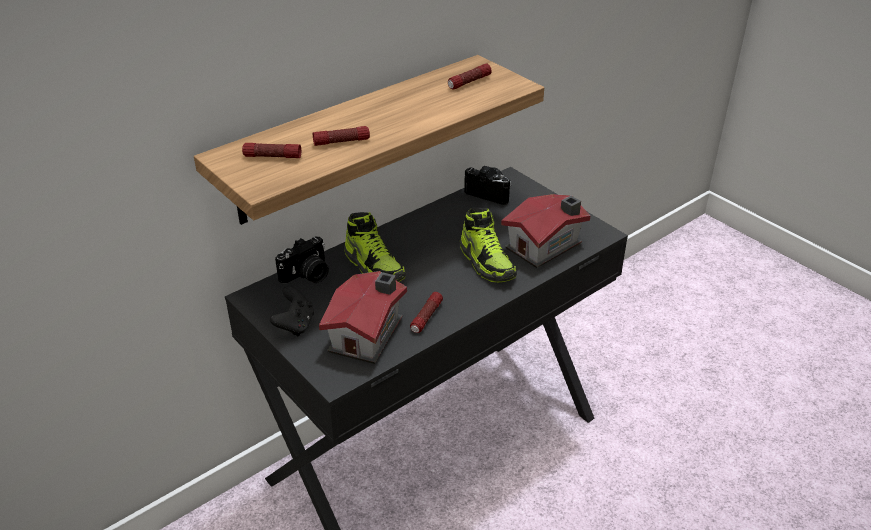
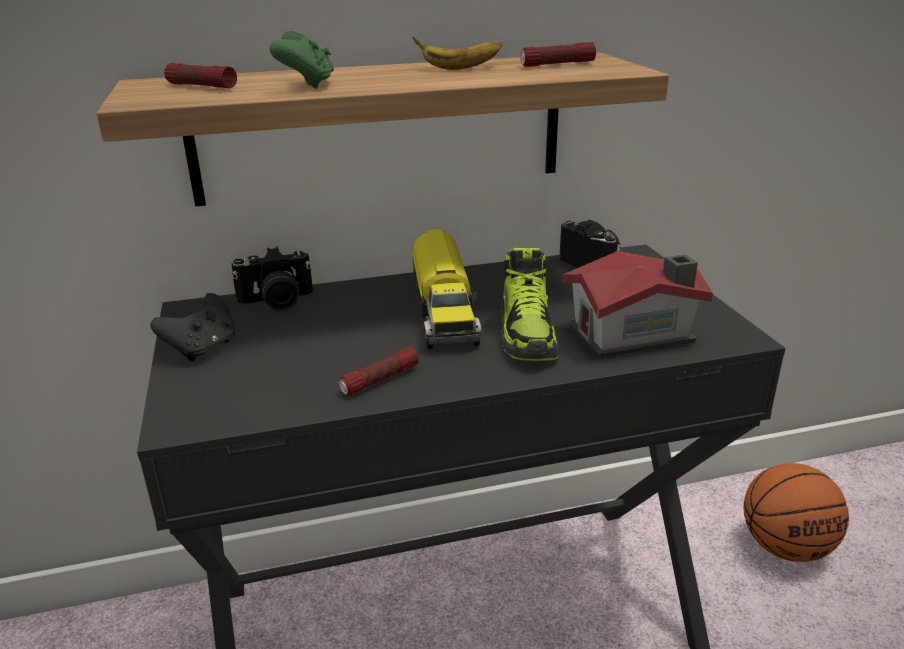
camera: 25 degrees right, 10 degrees down
(341, 142) = (306, 85): flashlight -> green game controller
(369, 334) = (281, 381): toy house -> none
(374, 266) = (368, 309): shoe -> none
(413, 99) = (459, 68): none -> banana
(421, 253) = (443, 308): none -> toy truck
(611, 336) = (785, 547): none -> basketball

